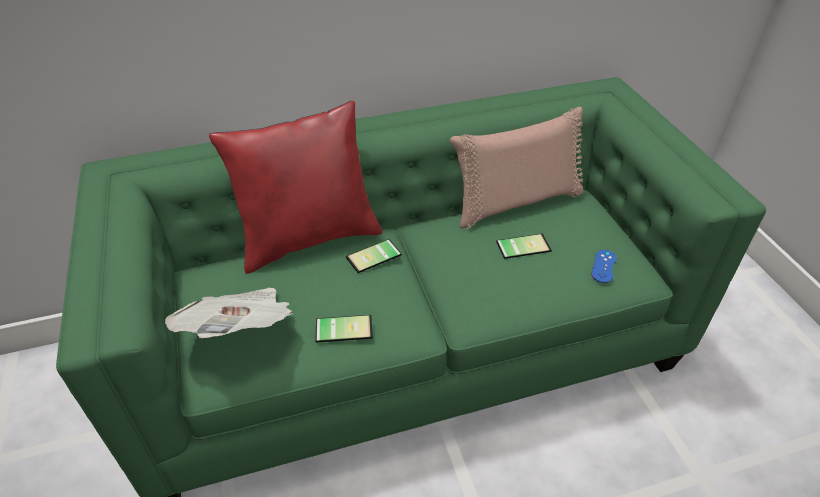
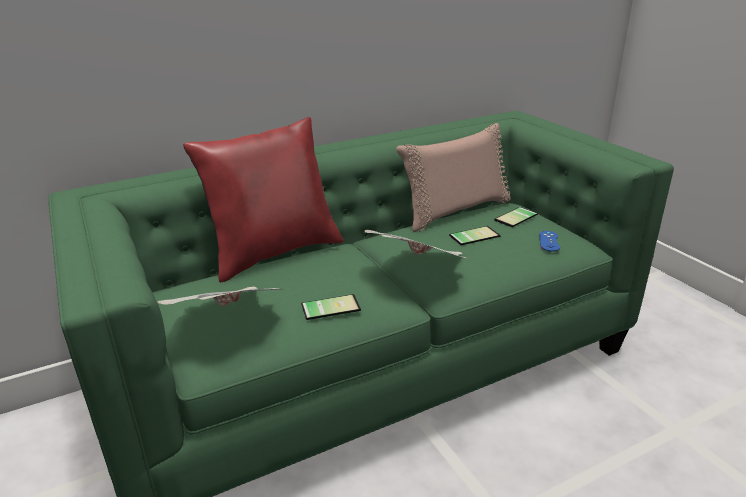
camera: 10 degrees left, 15 degrees down
(375, 258) = (343, 257): phone -> phone (518, 218)
(450, 288) = (420, 269): none -> newspaper

